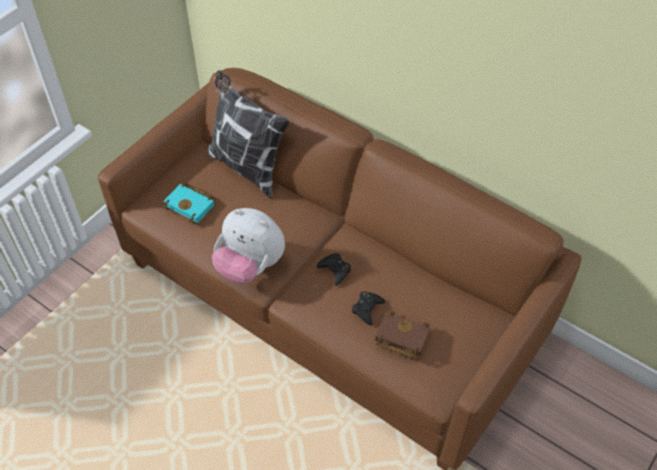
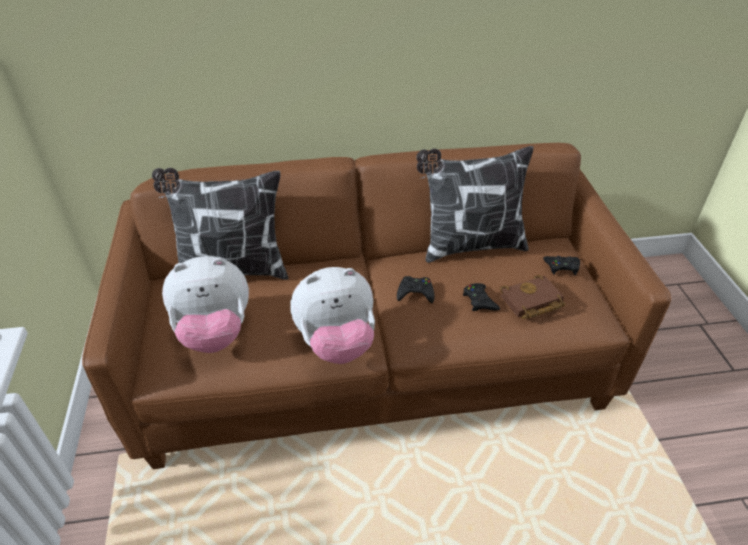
camera: 45 degrees left, 10 degrees down
(192, 205) = (214, 333): turquoise book -> plush toy
(419, 265) = (469, 245): none -> pillow
(464, 333) = (562, 267): none -> black game controller

